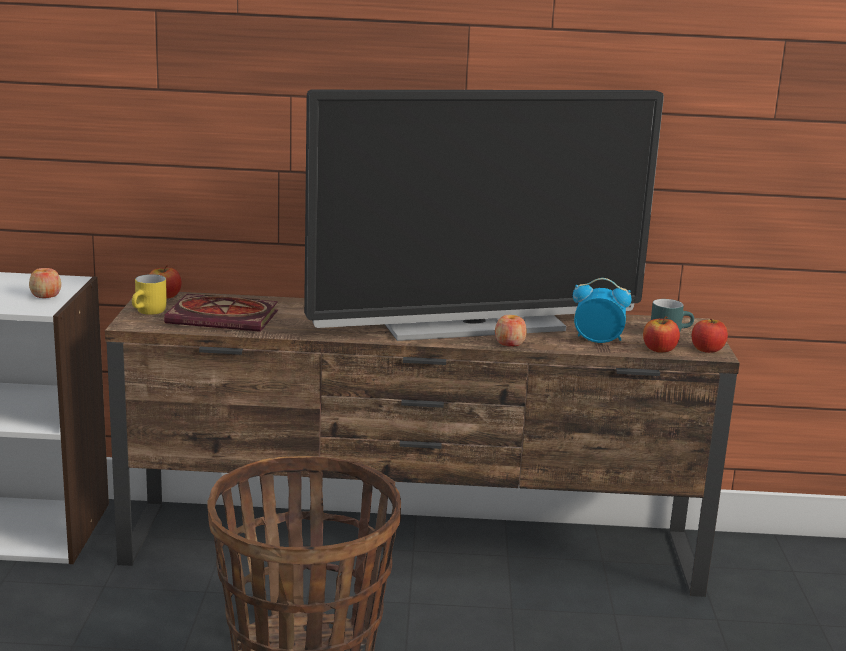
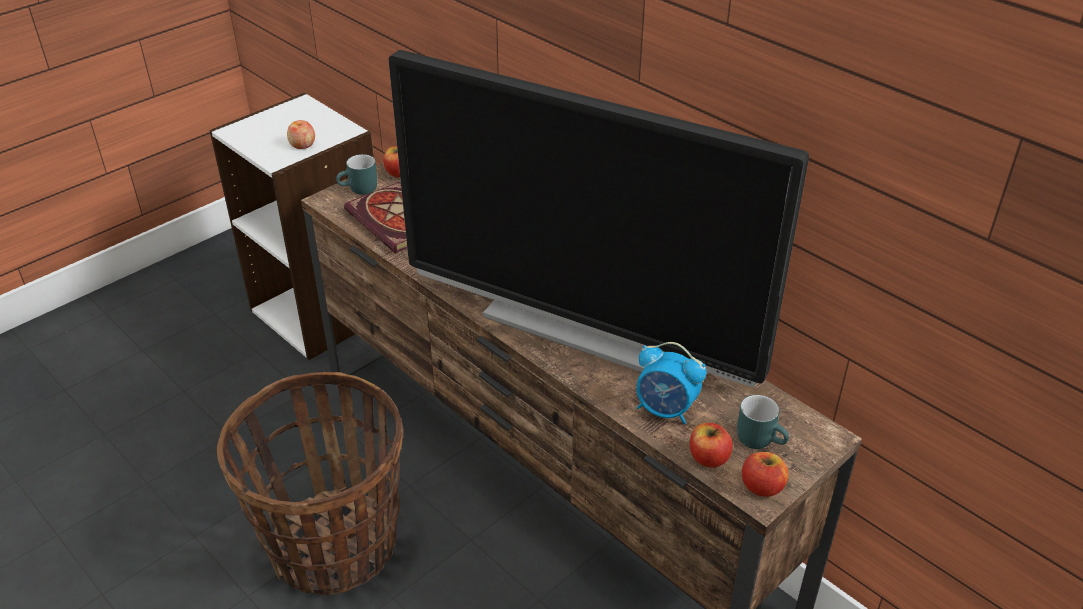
camera: 45 degrees right, 20 degrees up
(150, 312) = (359, 190): yellow mug -> turquoise mug
(509, 343) = (574, 370): apple -> none
(597, 341) = (665, 410): alarm clock -> alarm clock turned 150 degrees clockwise

